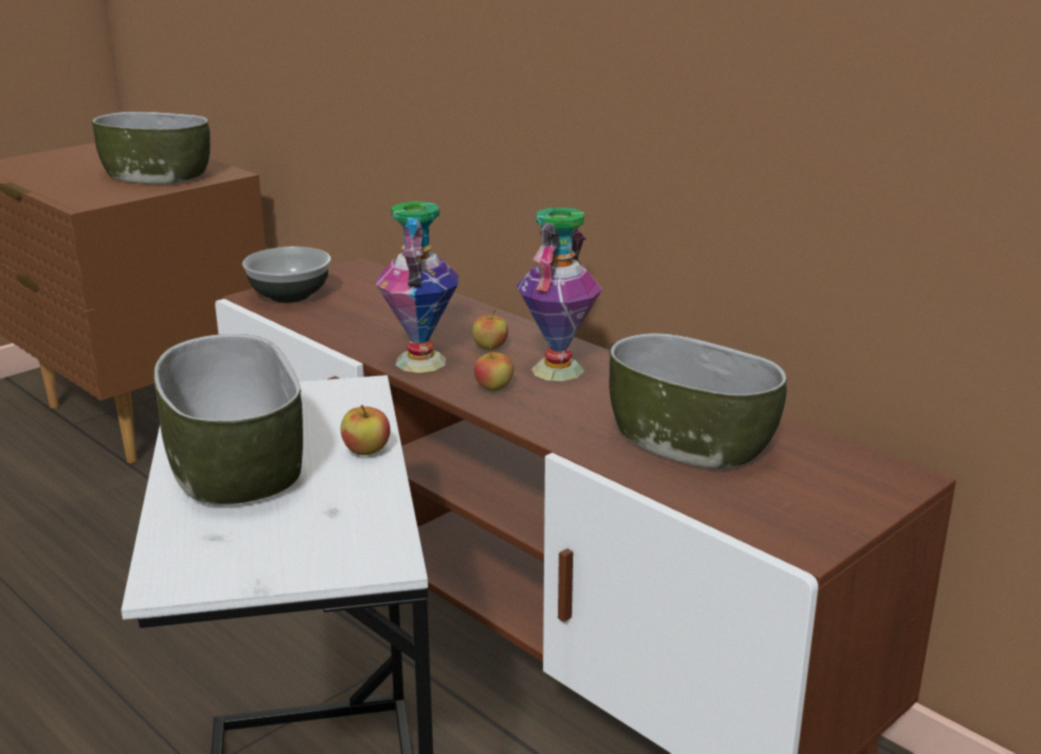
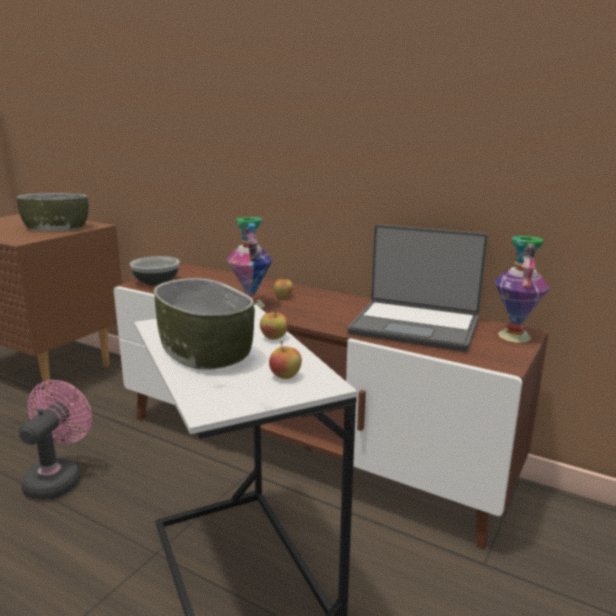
camera: 15 degrees left, 5 degrees down
(96, 618) = (58, 478): none -> pink fan
(493, 388) = (298, 313): apple -> apple (285, 376)
(557, 369) = (324, 303): vase -> vase (513, 335)
(691, 440) = (415, 326): bowl -> laptop

